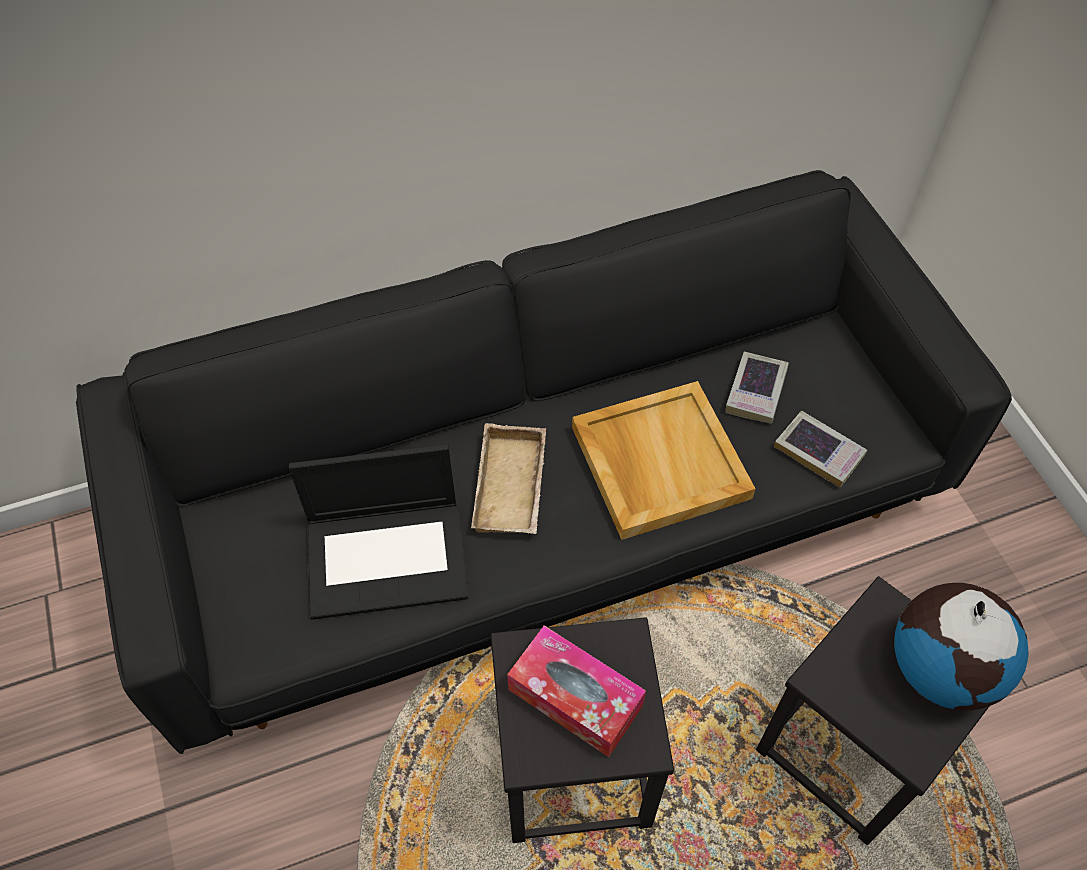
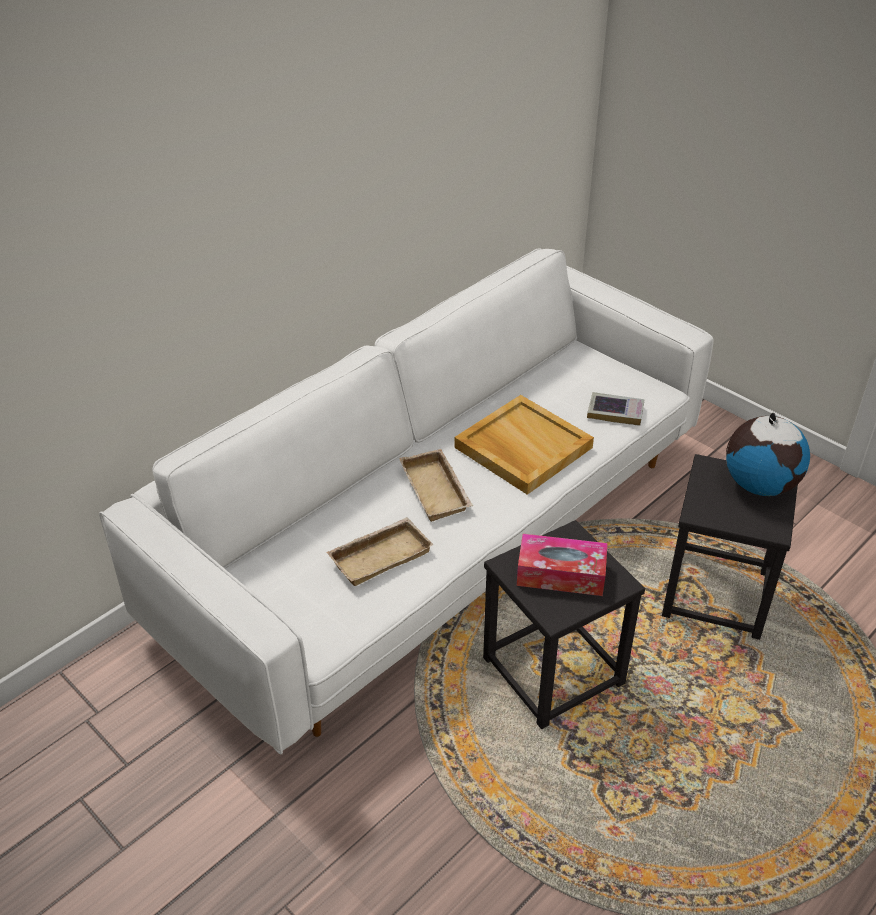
camera: 25 degrees left, 15 degrees down
(388, 557) = (380, 555): laptop -> beige tray
(544, 512) = (438, 536): black sofa -> white sofa
(756, 391) = (556, 394): book -> none

